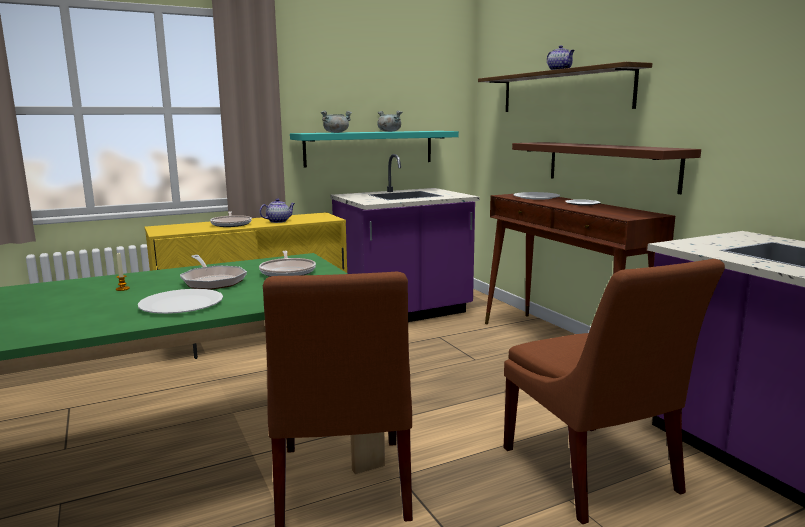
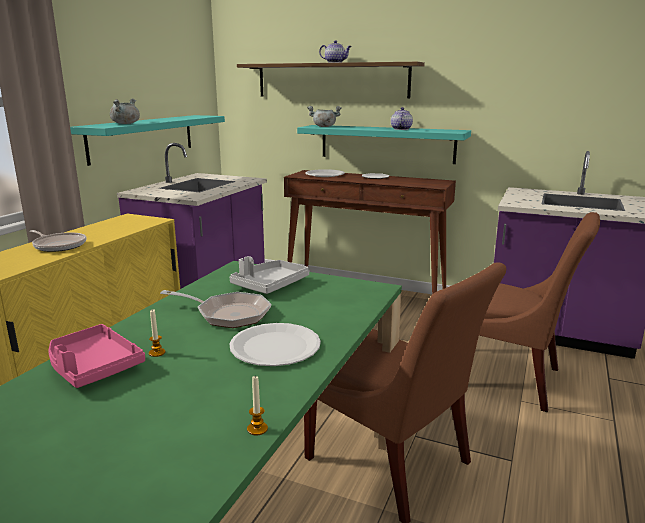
camera: 40 degrees left, 5 degrees up
(53, 336) = (257, 429): none -> candle
(81, 286) = (93, 367): none -> pink tray
(278, 221) = (107, 232): teapot -> teapot (401, 129)
(288, 271) = (270, 285): frying pan -> grey tray
(389, 131) = (165, 119): grey cooking pot -> grey cooking pot (324, 126)
(610, 165) = (386, 143): brown shelf -> turquoise shelf

